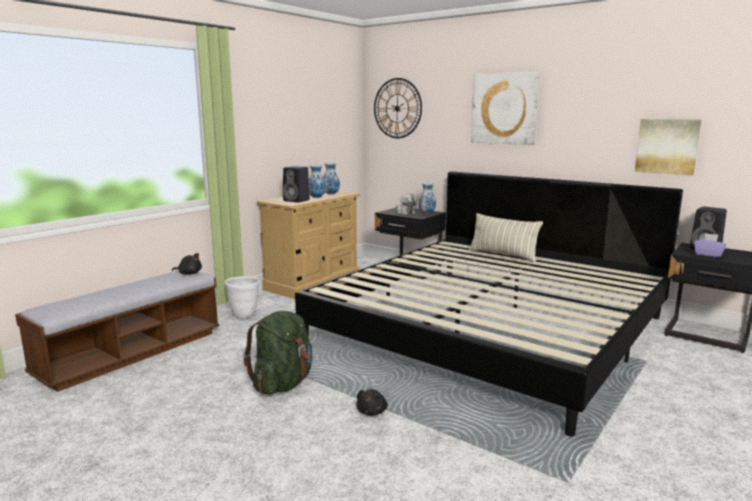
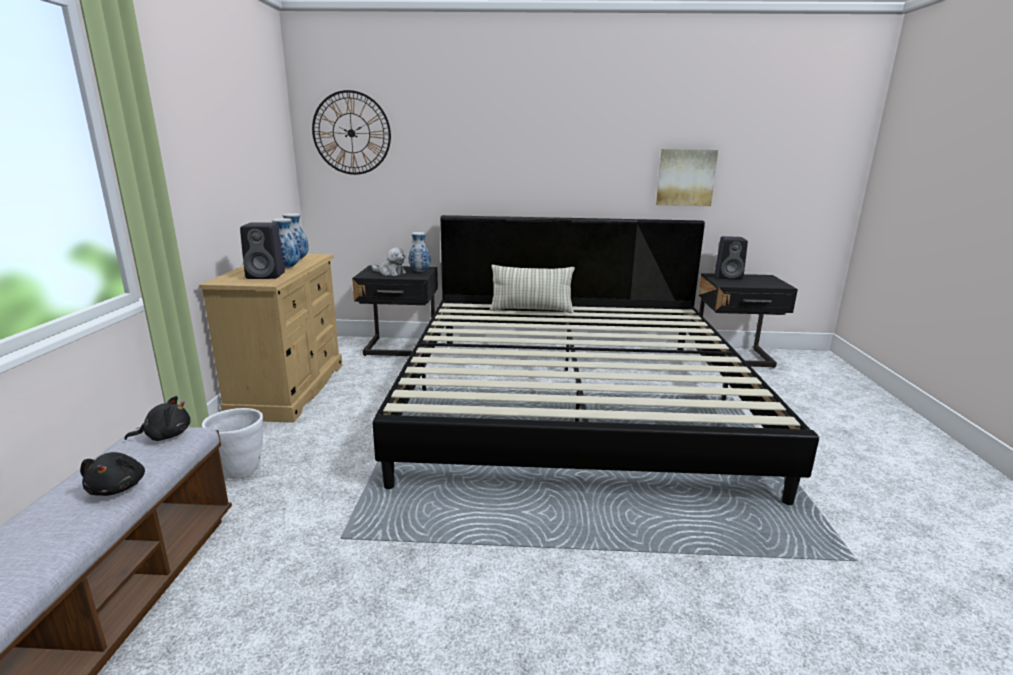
camera: 35 degrees left, 5 degrees up
(283, 384) = (438, 568): green backpack -> none
(372, 411) = (596, 560): black plush toy -> black plush toy (118, 488)
(504, 108) = (507, 136): picture -> none
(708, 255) = (742, 283): purple tissue box -> none

